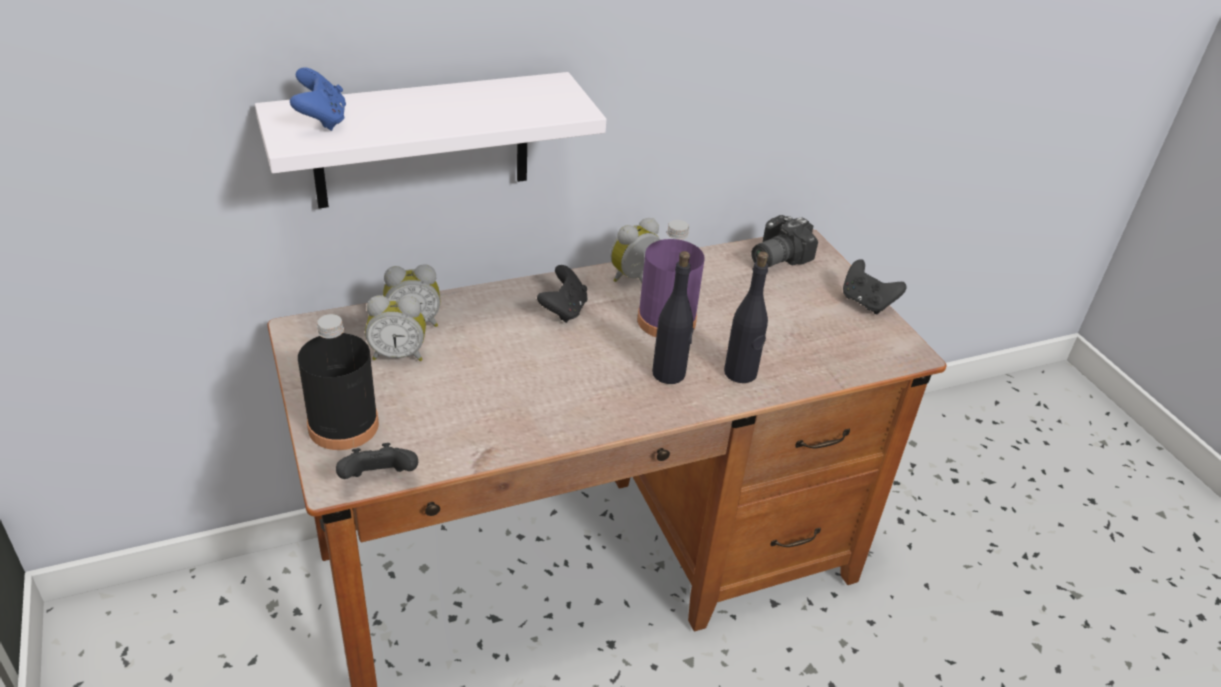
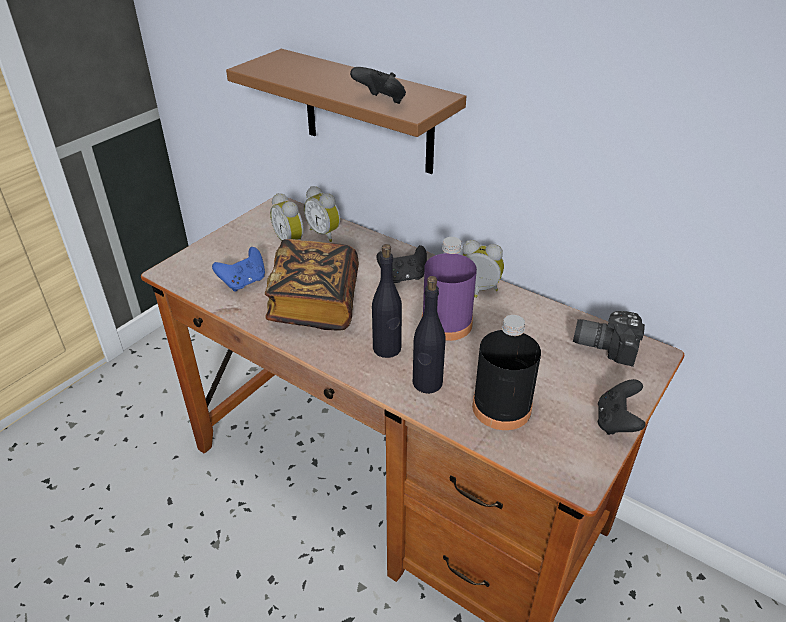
camera: 60 degrees right, 0 degrees up
(321, 120) = (283, 65): blue game controller -> blue game controller (244, 282)
(343, 425) = (213, 253): black bottle -> black bottle (501, 408)
(379, 480) = (179, 284): black game controller -> black game controller (381, 102)
(422, 141) = (367, 112): white shelf -> brown shelf
(544, 387) = (315, 303): none -> book

